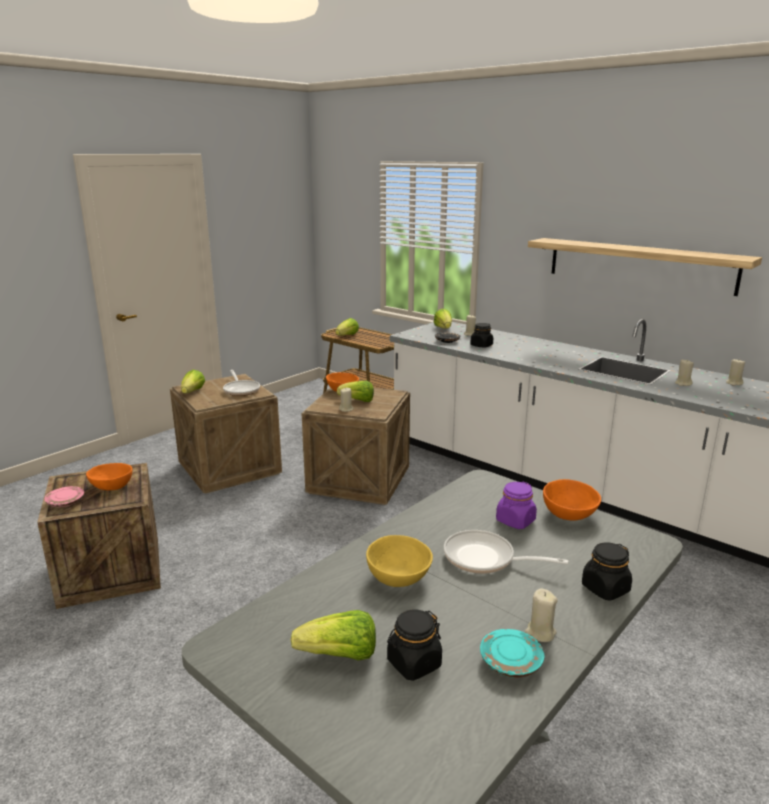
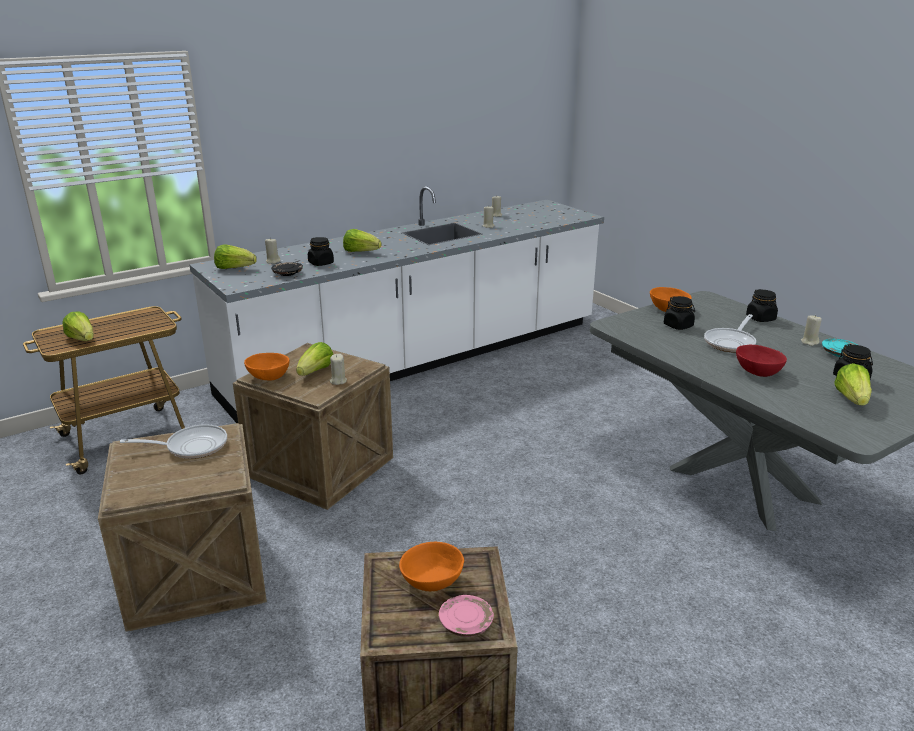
camera: 75 degrees left, 5 degrees up
(193, 392) = (157, 490): lettuce -> lettuce (361, 252)
(397, 577) = (757, 372): yellow bowl -> red bowl
(515, 521) = (678, 326): purple jar -> black jar
(639, 265) = (383, 140): shelf -> none

